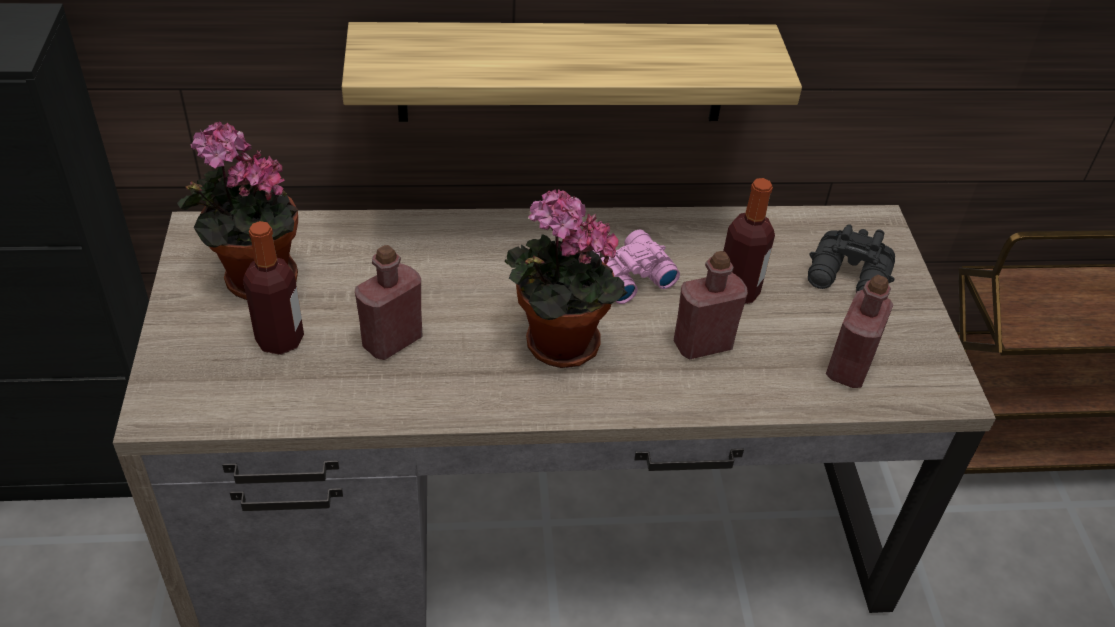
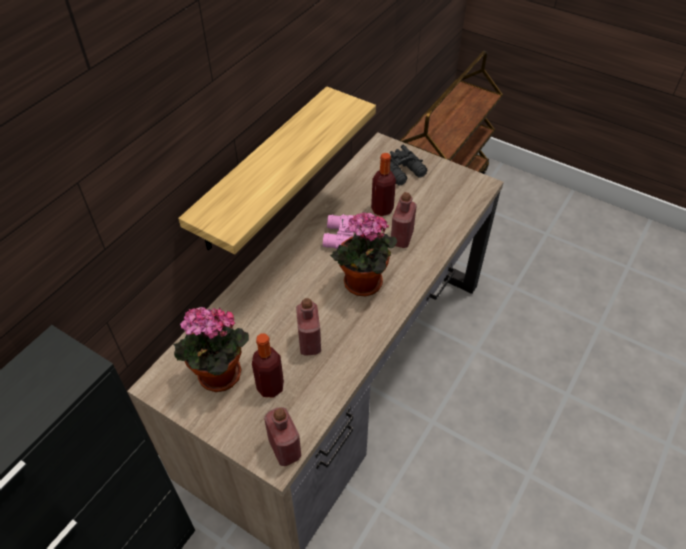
camera: 50 degrees left, 5 degrees up
(849, 368) = (449, 203): red bottle -> red bottle (285, 449)

